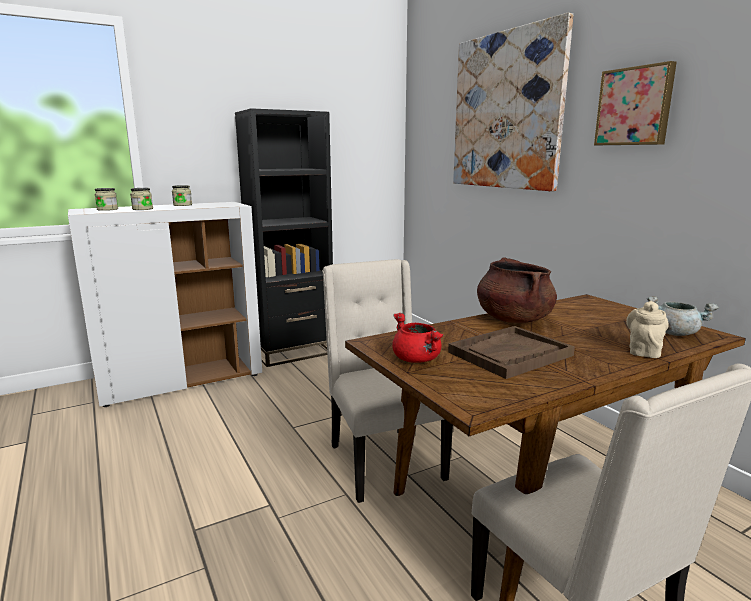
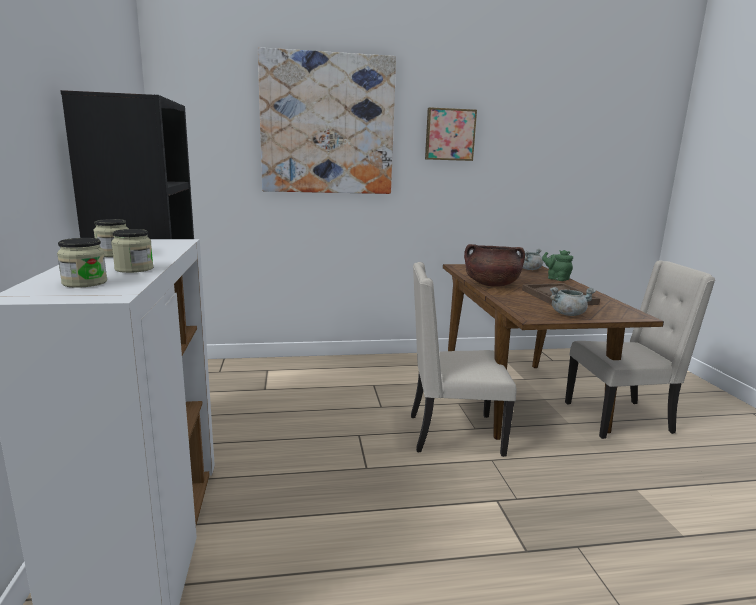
camera: 70 degrees left, 0 degrees up
(417, 360) = (568, 314): red cooking pot -> grey cooking pot
(643, 351) = (556, 278): beige teapot -> green teapot

